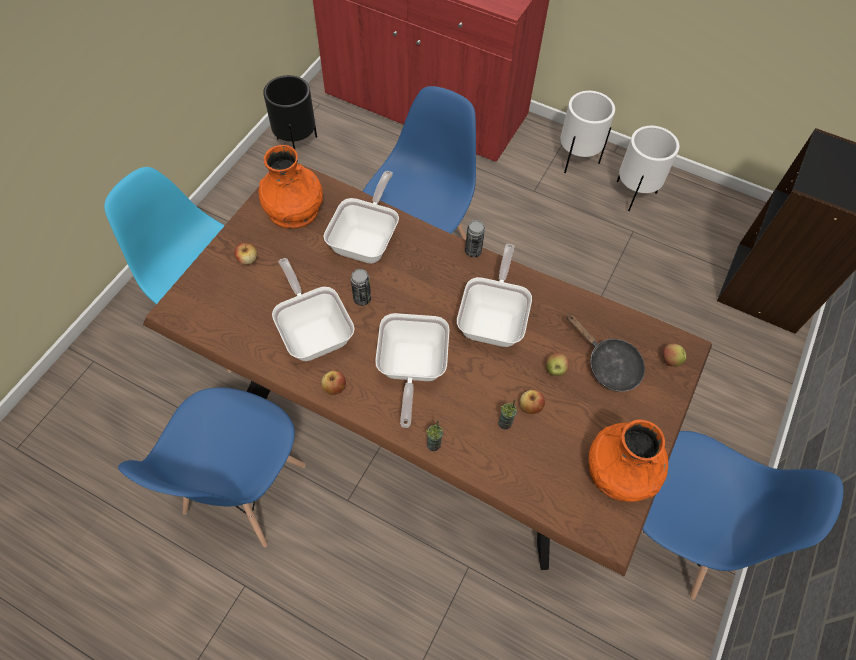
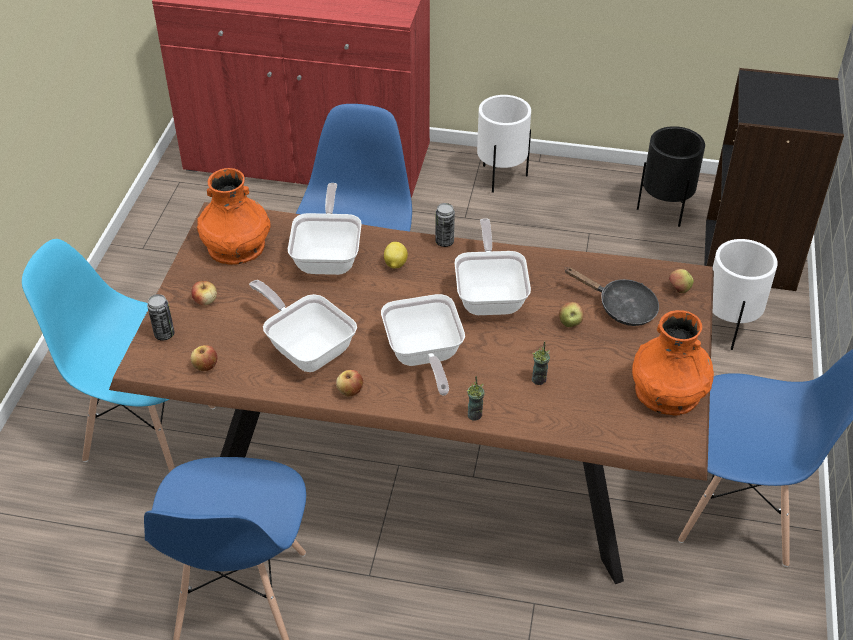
camera: 15 degrees left, 15 degrees down
(297, 146) = (169, 230): black planter -> black planter (665, 211)
(362, 299) = (345, 308): can -> can (164, 334)
(421, 264) = (395, 264): none -> lemon
(530, 407) = (558, 360): apple -> apple (205, 366)
(634, 195) = (577, 198): white planter -> white planter (728, 329)

